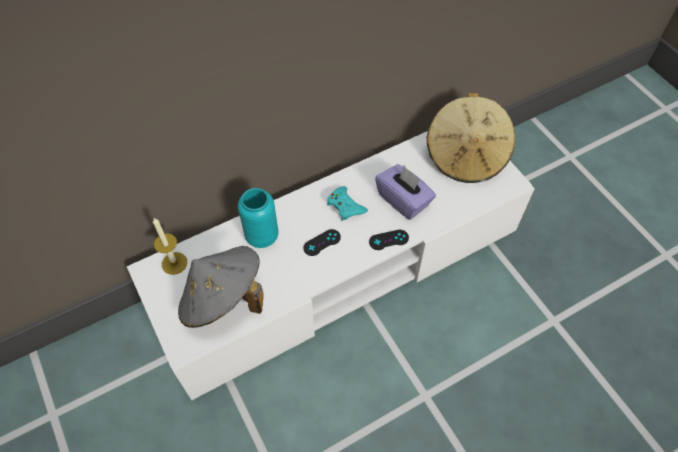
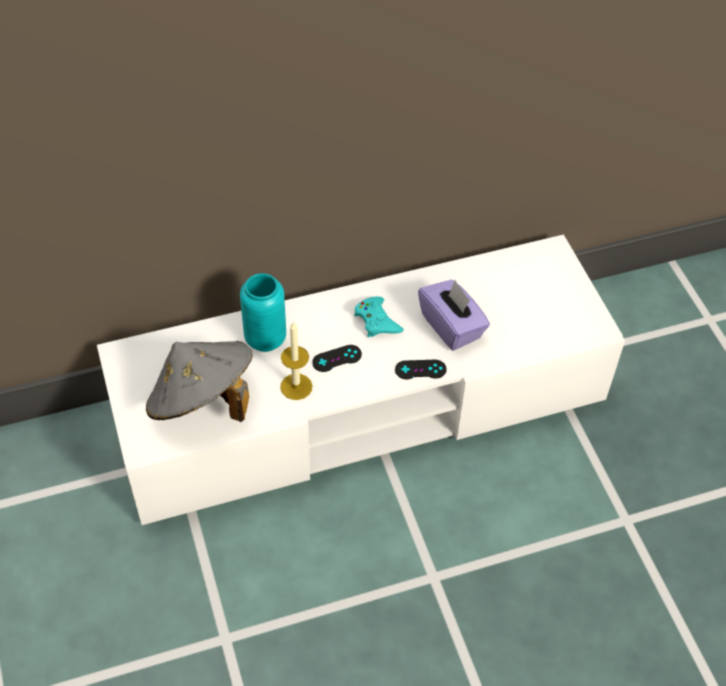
camera: 10 degrees right, 5 degrees down
(174, 263) = (153, 351): candle -> candle (296, 386)
(466, 156) = (547, 287): beige hat -> none

